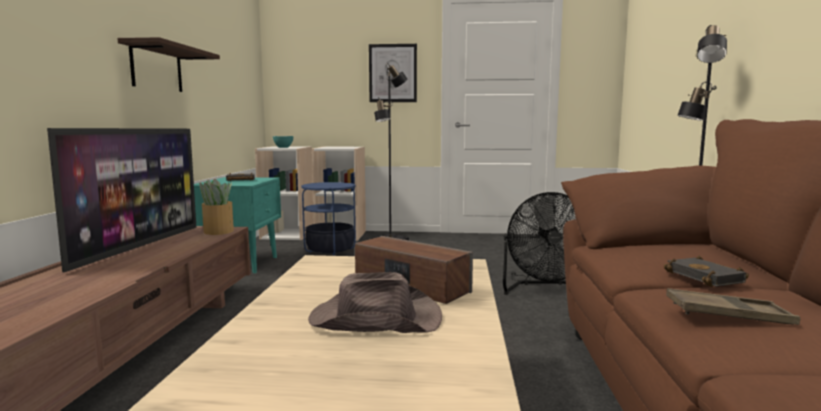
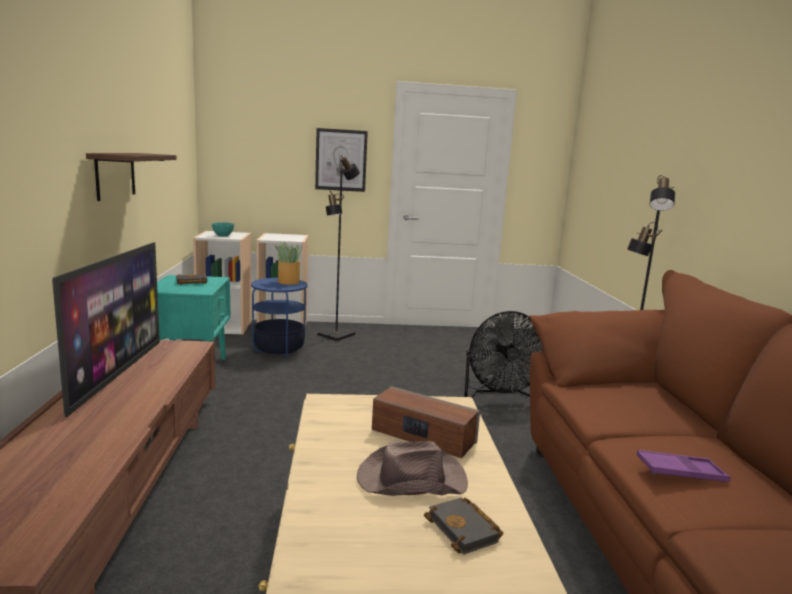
camera: 10 degrees left, 5 degrees up
(218, 231) = (187, 349): potted plant -> potted plant (288, 282)
(707, 277) = (659, 427): black book -> black book (465, 530)
(728, 315) = (680, 472): brown tray -> purple tray

